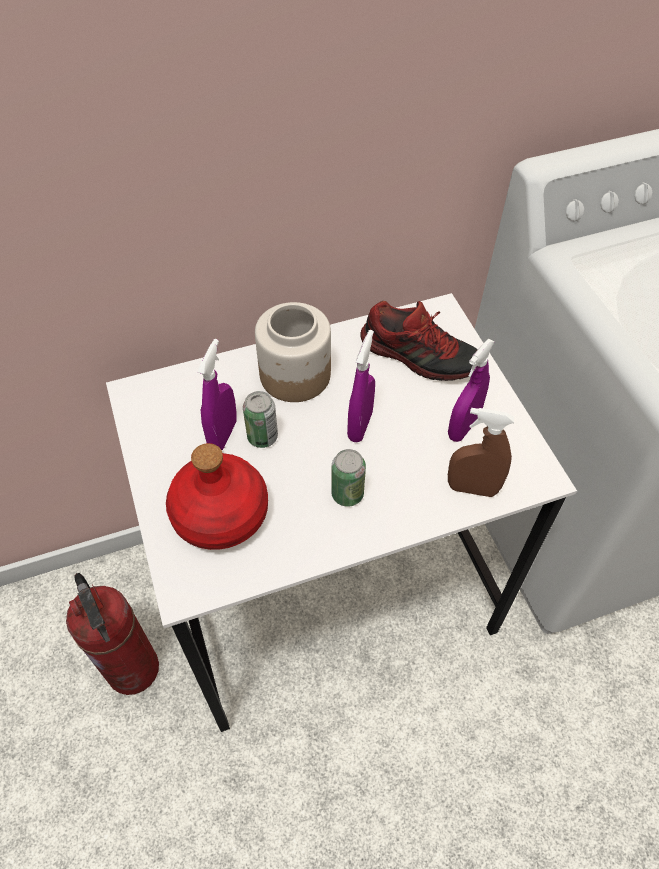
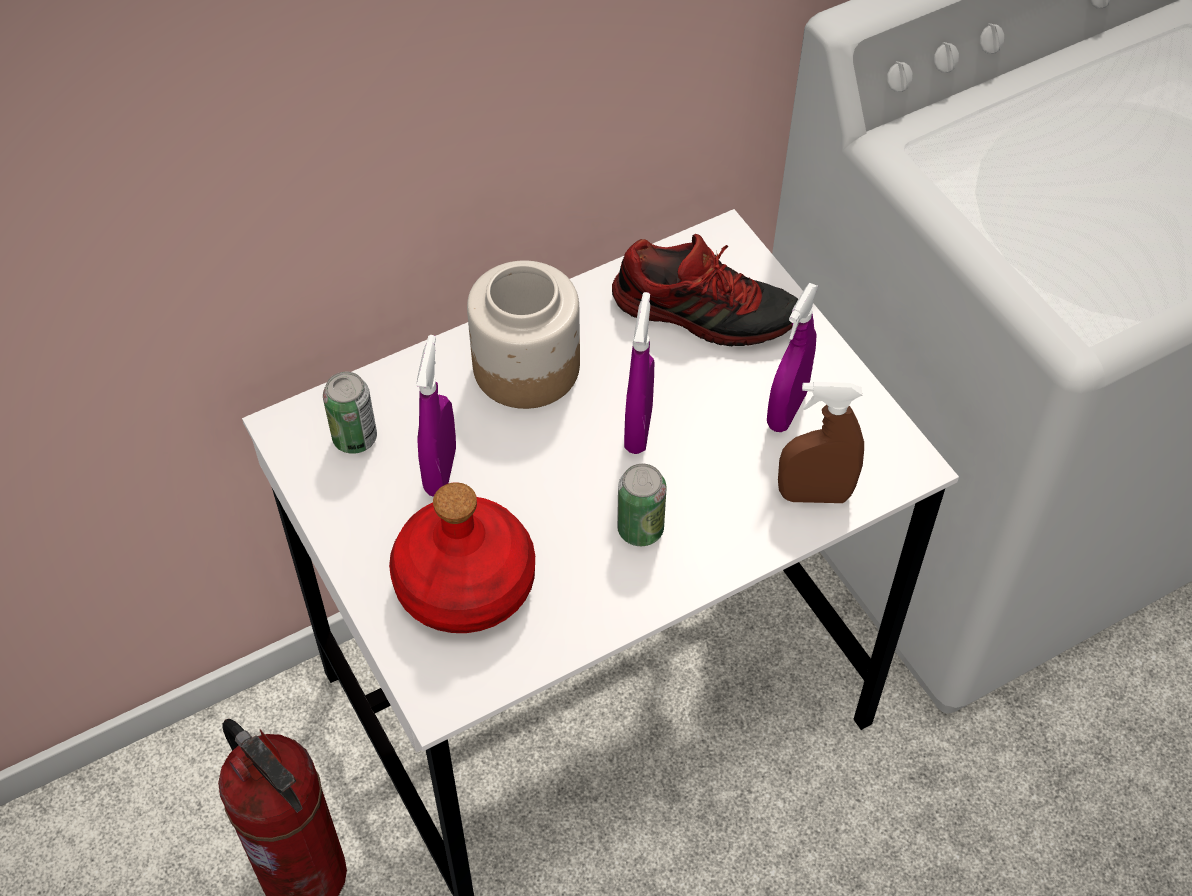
camera: 10 degrees left, 0 degrees up
(262, 437) = (499, 466): can -> can (355, 438)

